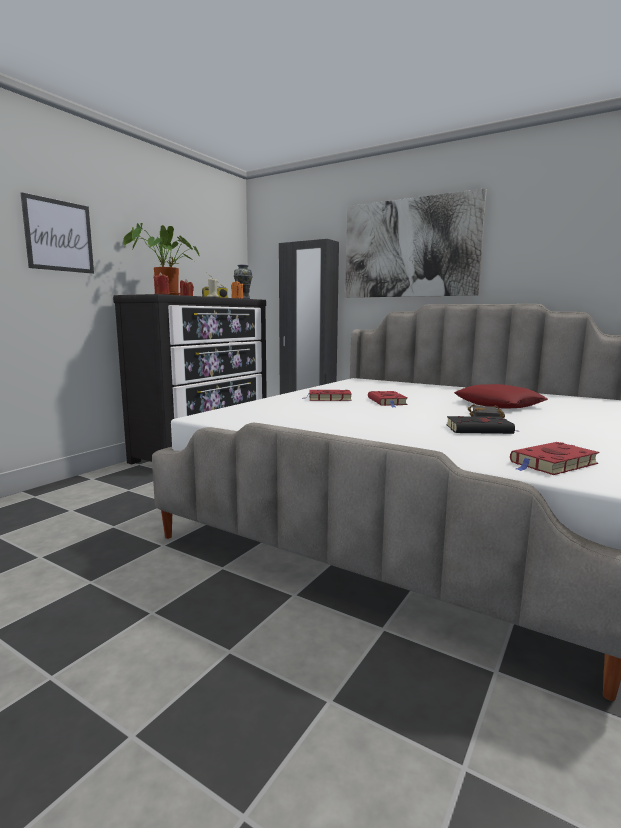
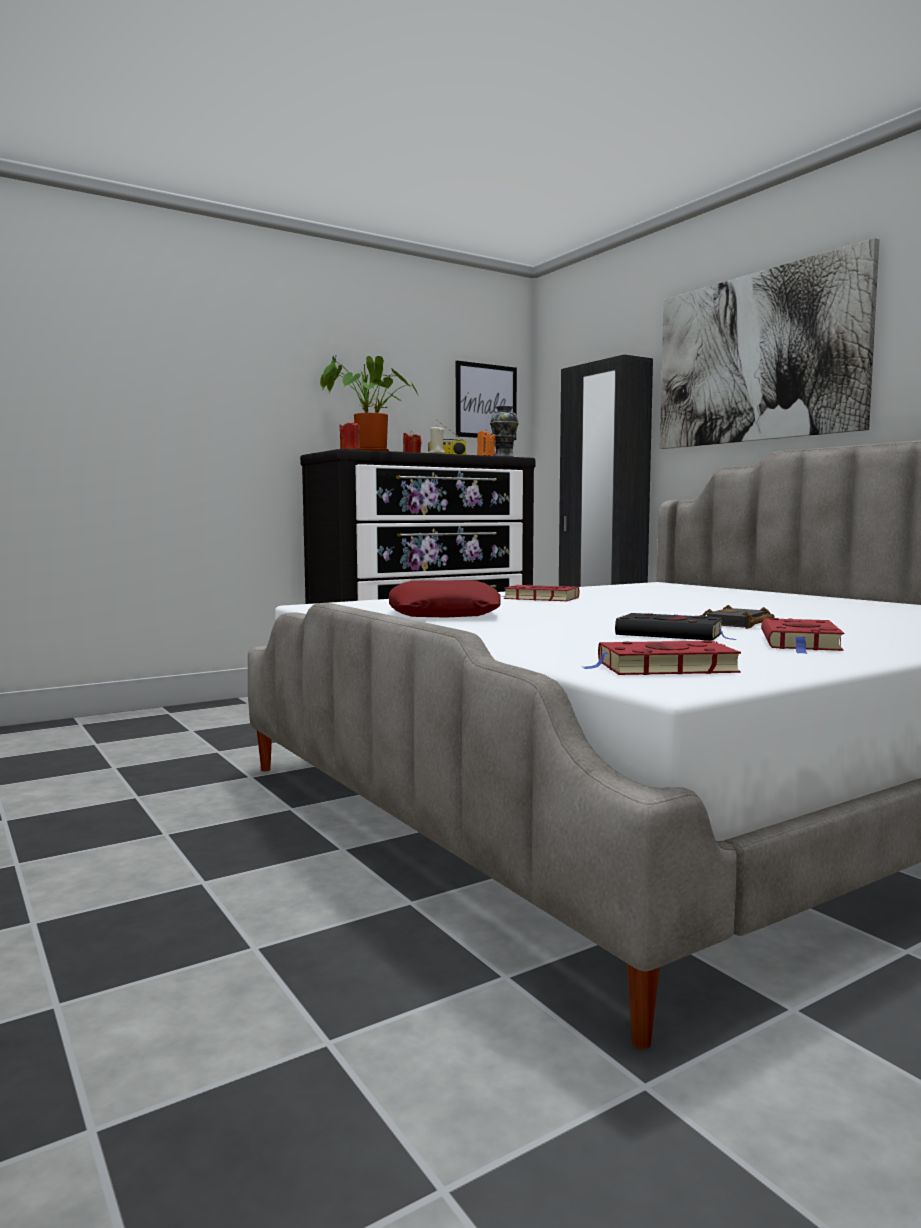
camera: 25 degrees right, 5 degrees down
(59, 236) = (232, 380): picture -> picture (486, 401)
(387, 402) = (622, 605): red book -> red book (801, 643)
(498, 404) = (814, 615): red pillow -> red pillow (444, 613)

